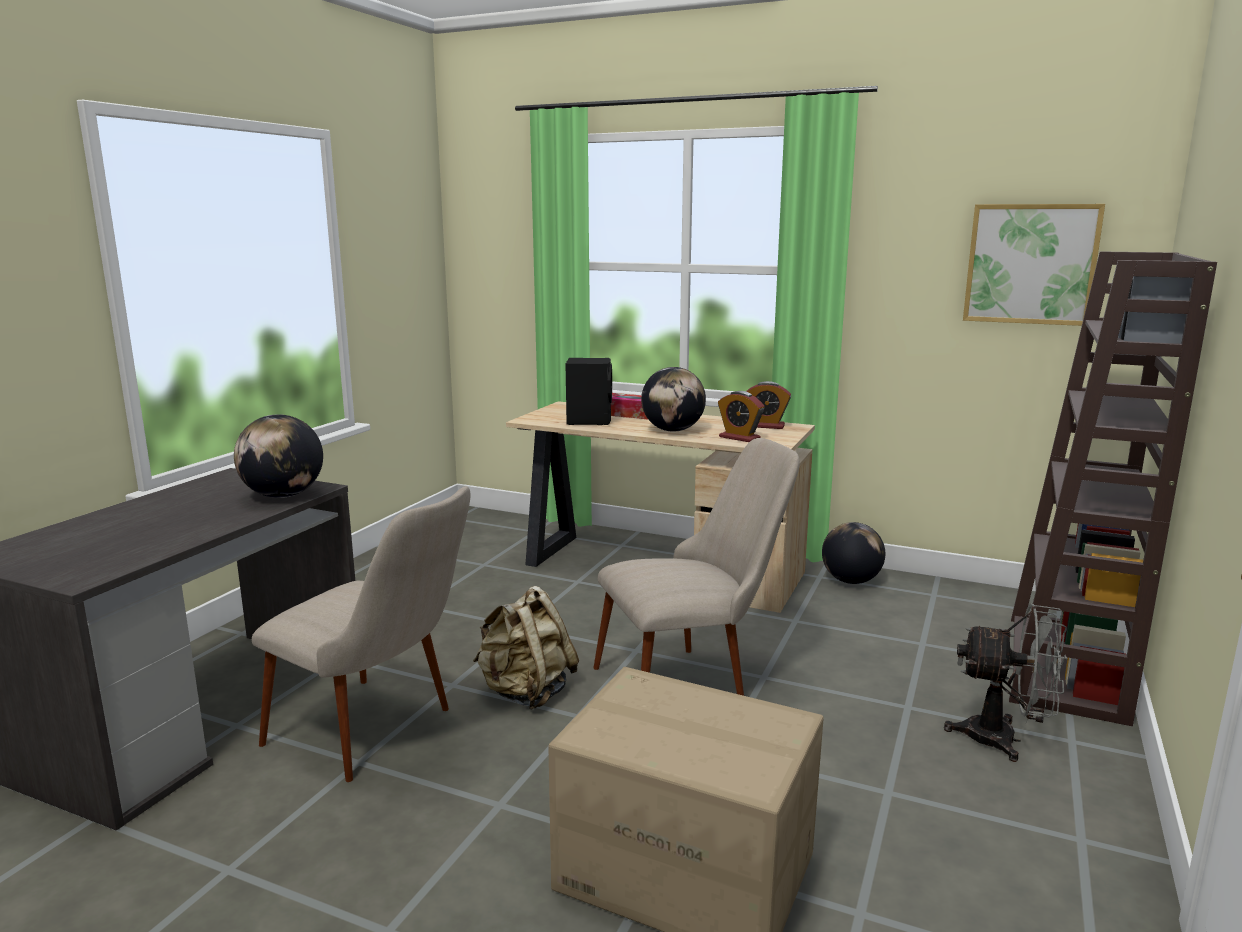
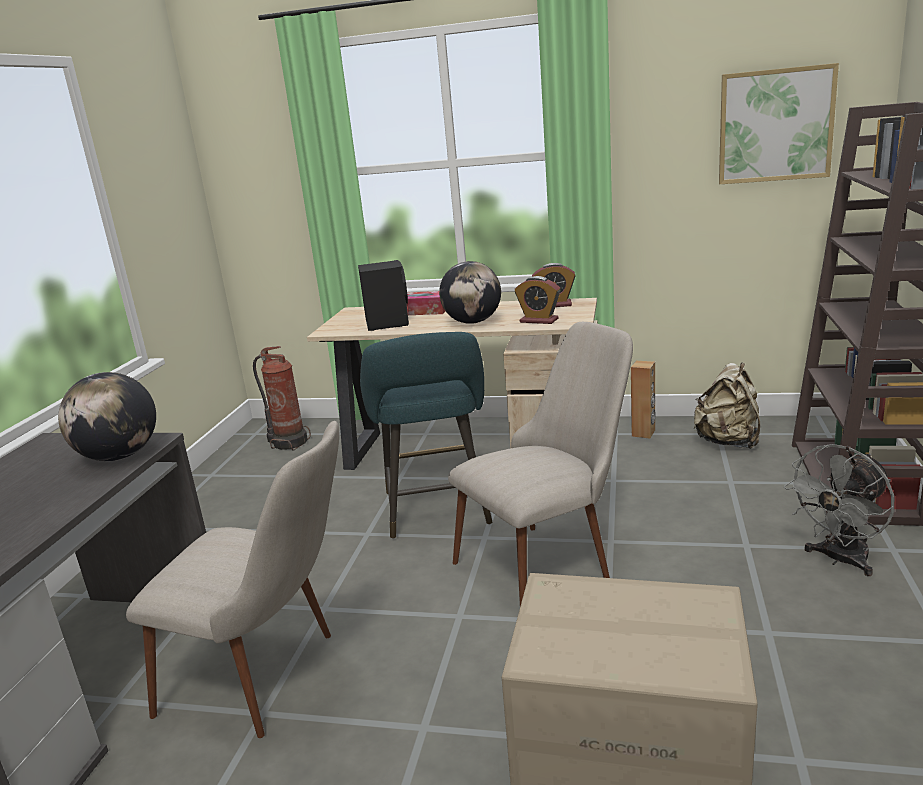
camera: 10 degrees left, 5 degrees up
(484, 532) = (289, 442): none -> fire extinguisher
(526, 693) = (400, 602): beige backpack -> beige backpack (728, 442)
(600, 619) = (437, 512): none -> turquoise stool
(851, 581) = (643, 433): globe -> brown speaker
(1004, 739) = (839, 560): grey fan -> grey fan turned 135 degrees clockwise

